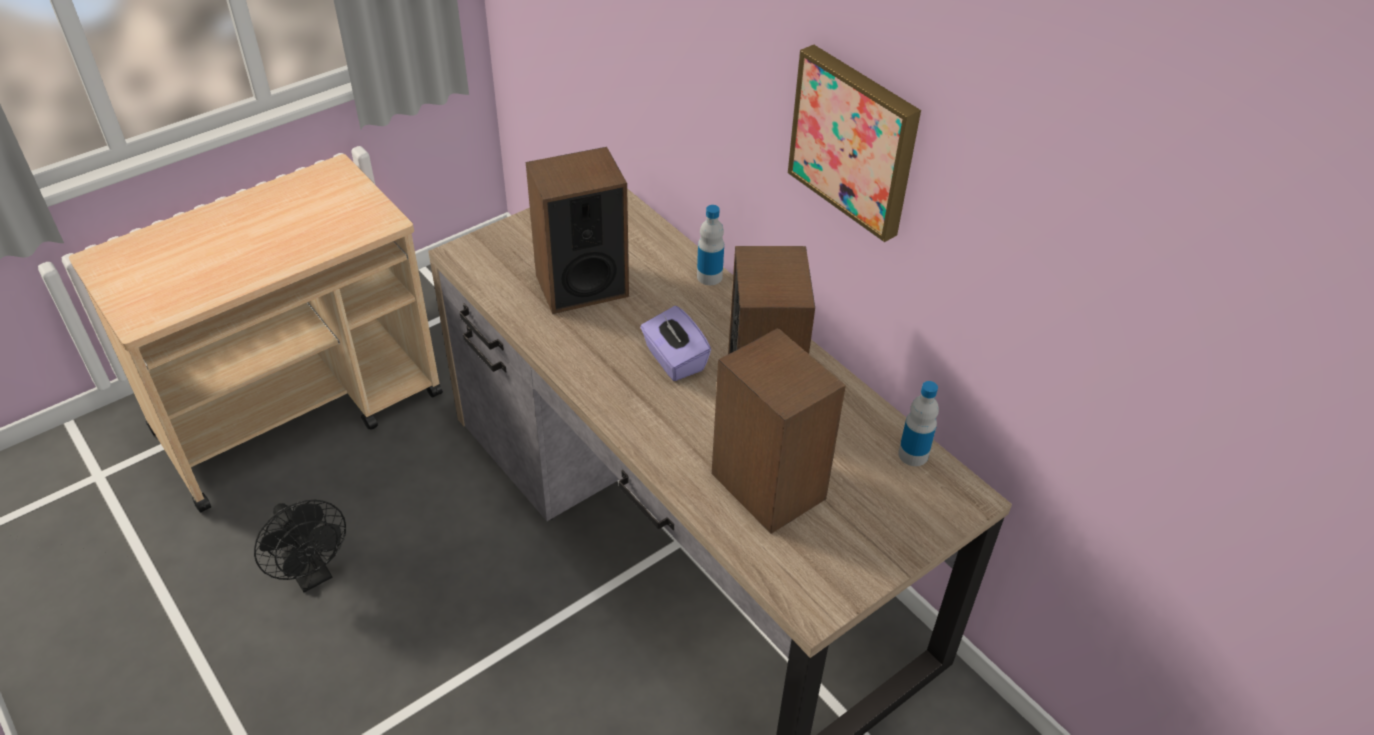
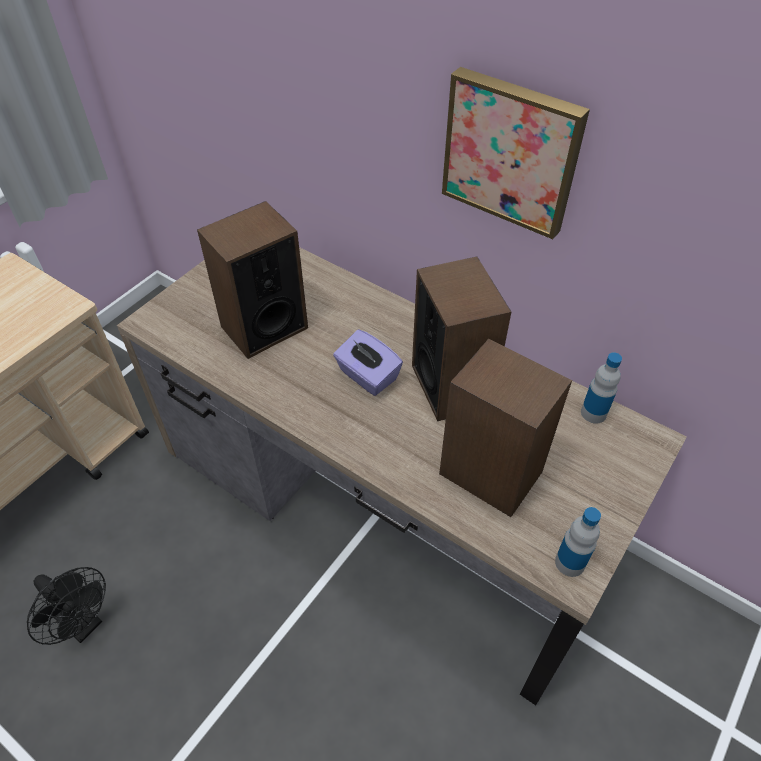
camera: 15 degrees left, 5 degrees up
(709, 276) = (368, 295): bottle -> bottle (570, 562)

